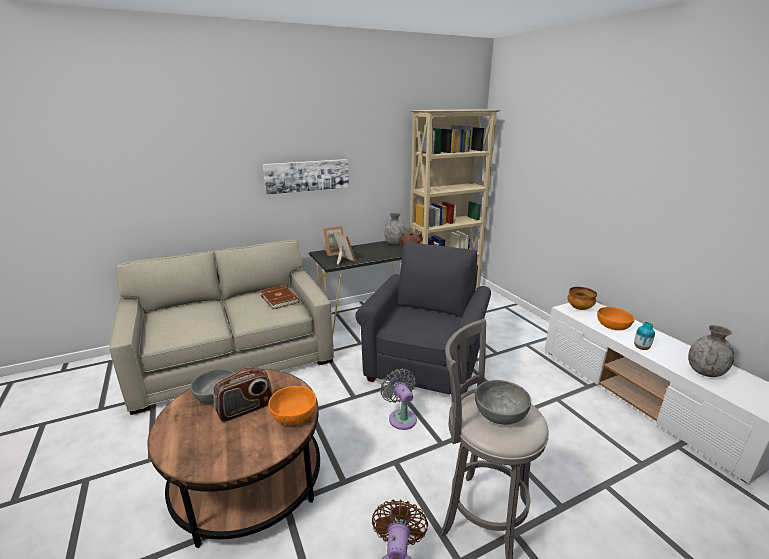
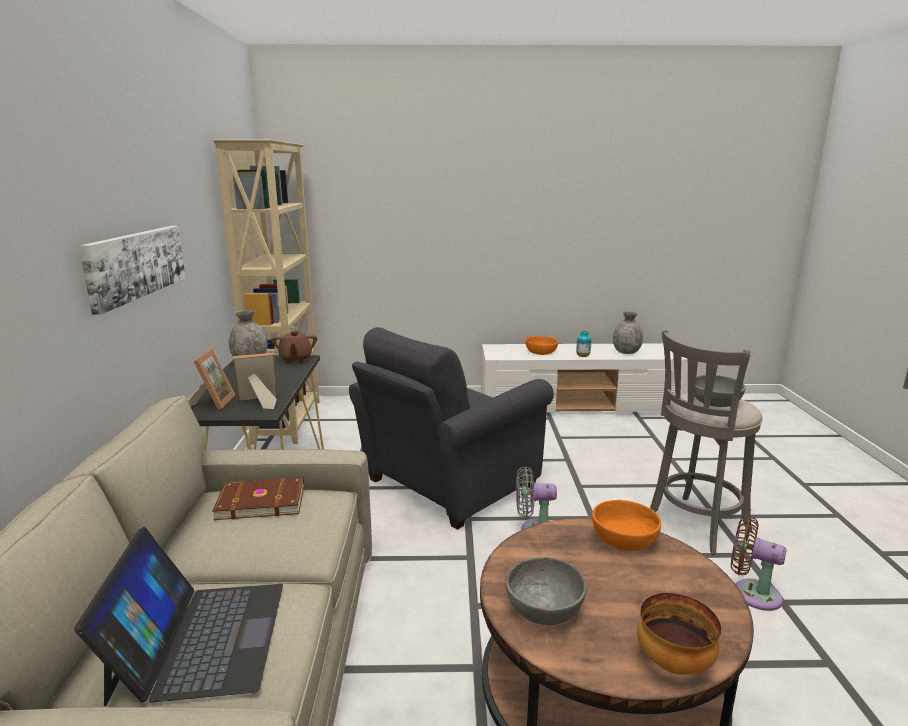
camera: 65 degrees left, 5 degrees down
(182, 319) = (200, 639): none -> laptop
(245, 409) = (596, 579): radio -> none
(426, 365) = (445, 484): grey armchair -> grey armchair turned 90 degrees counterclockwise
(579, 308) = (499, 352): bowl -> bowl (672, 662)

